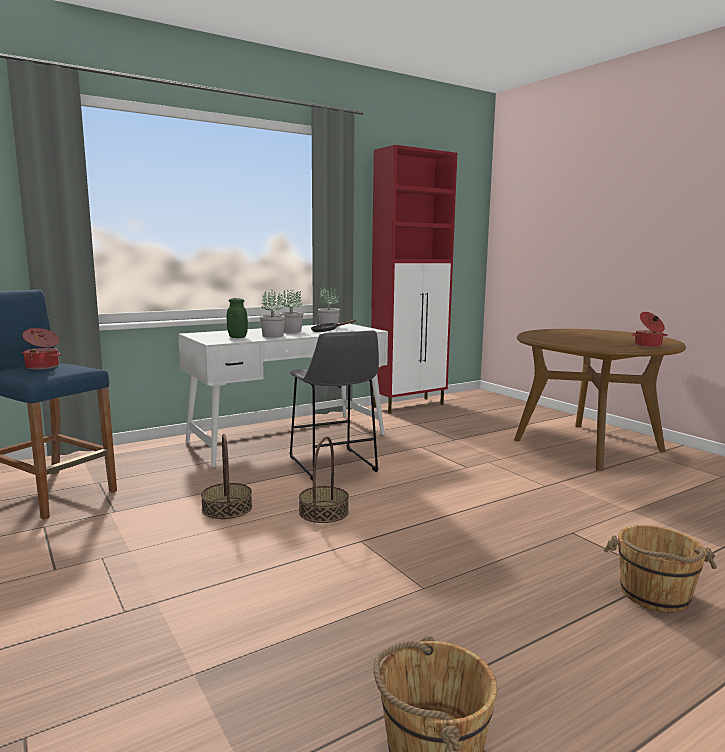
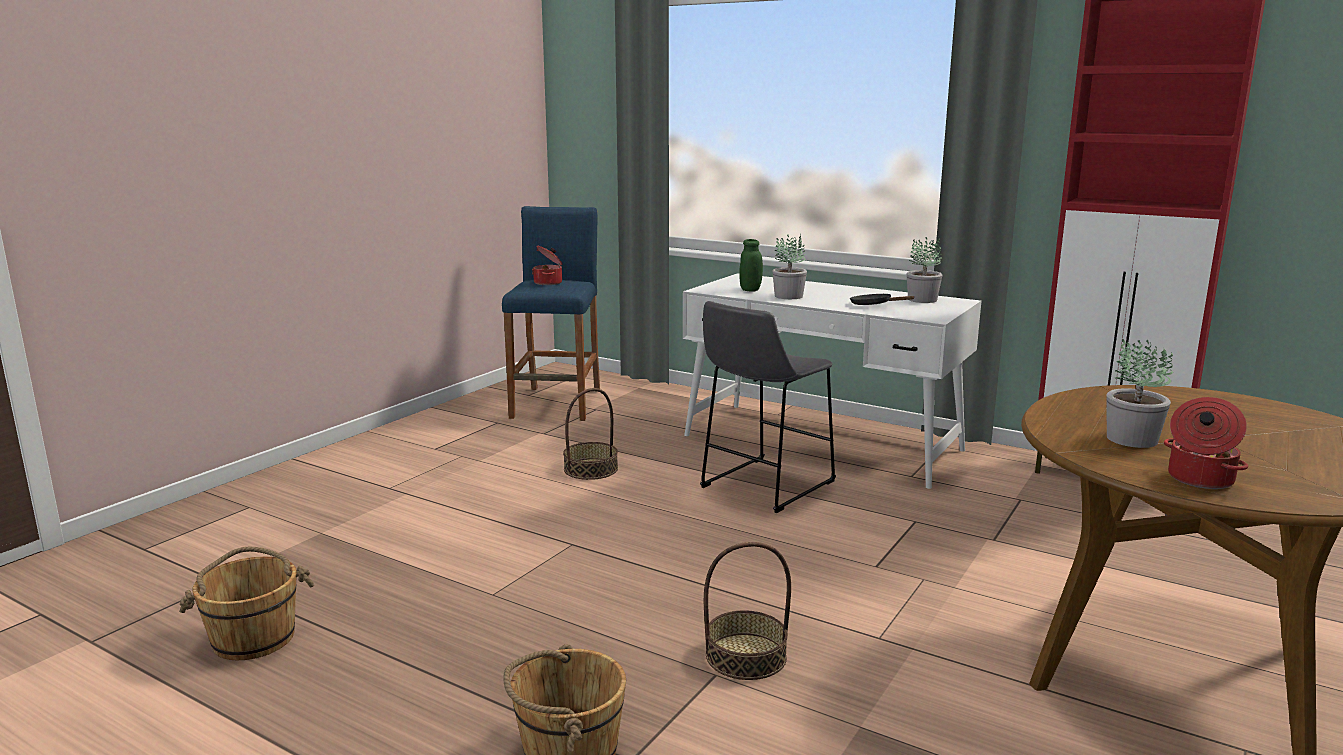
camera: 65 degrees right, 5 degrees up
(291, 331) = (838, 296): potted plant -> potted plant (1131, 439)
(323, 512) = (625, 511): basket -> basket (746, 656)

